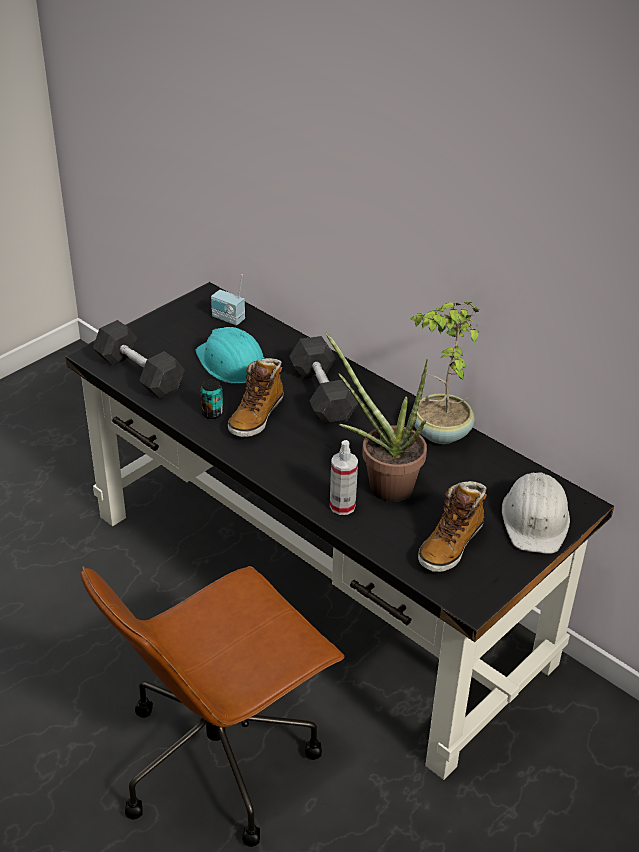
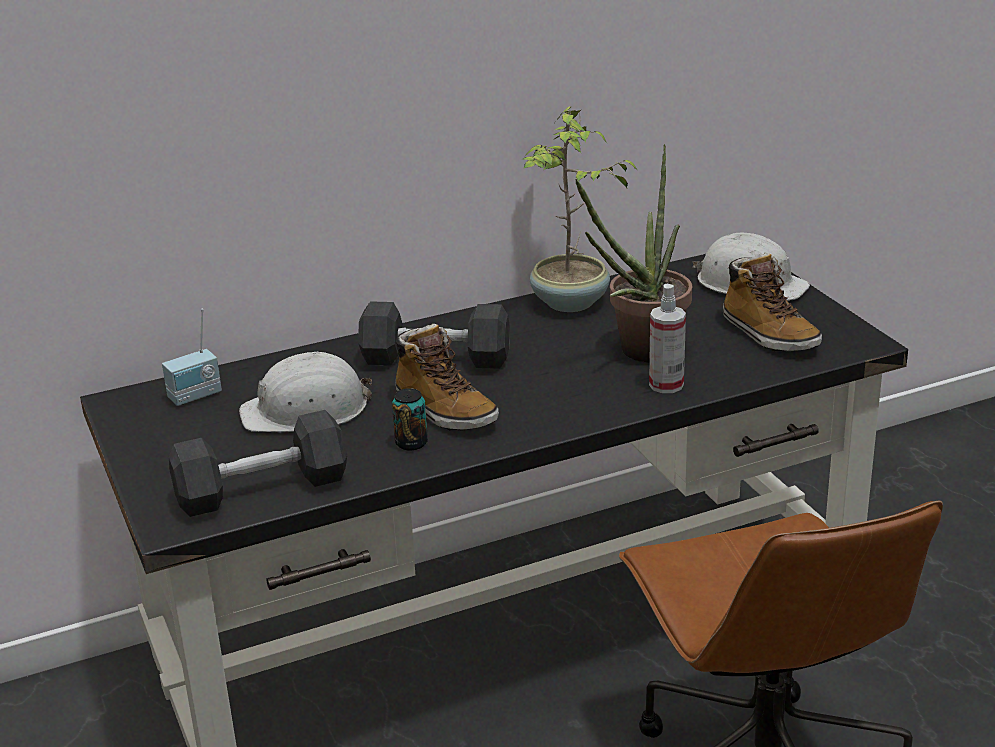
camera: 65 degrees left, 10 degrees down
(231, 363) = (306, 410): turquoise hard hat -> white hard hat

